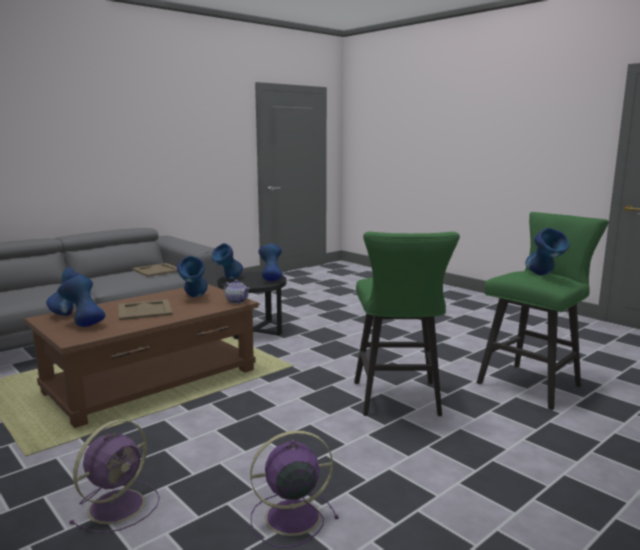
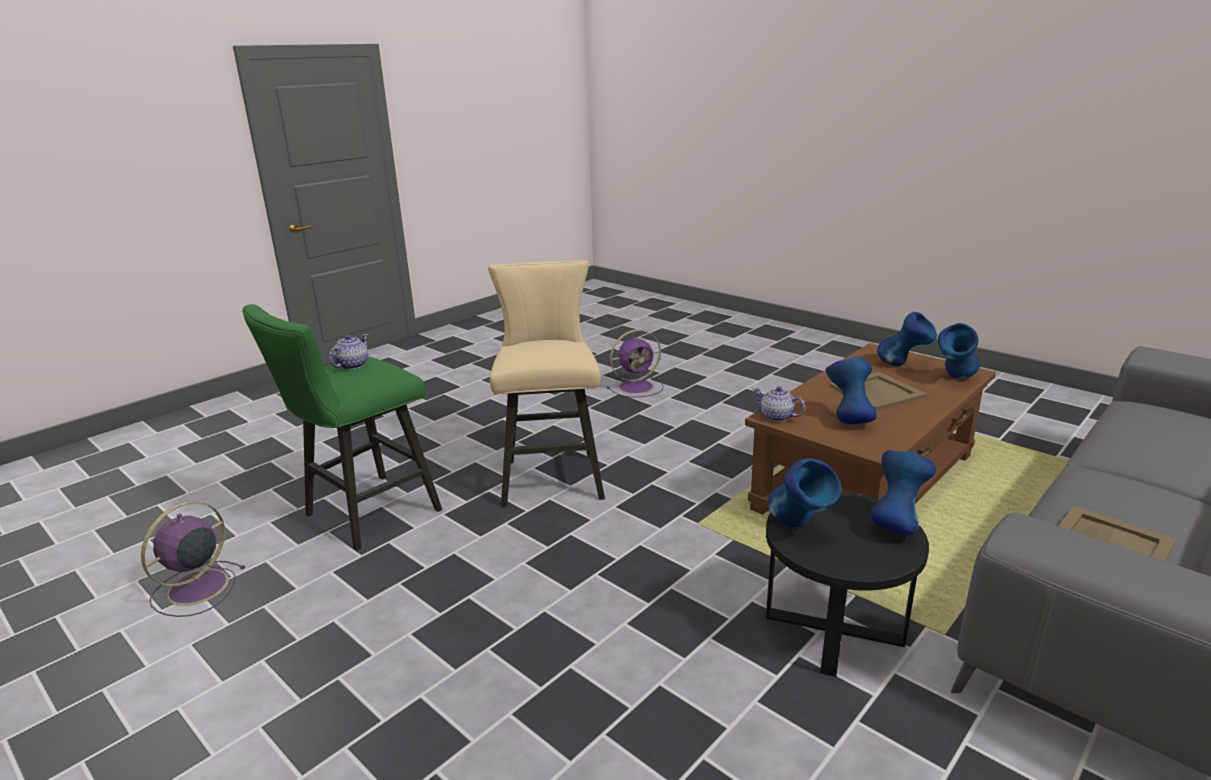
camera: 175 degrees right, 10 degrees up
(118, 505) = (753, 384): purple fan -> purple fan (195, 589)
(398, 401) = (551, 475): green stool -> beige stool
(544, 276) = (351, 365): blue vase -> teapot

